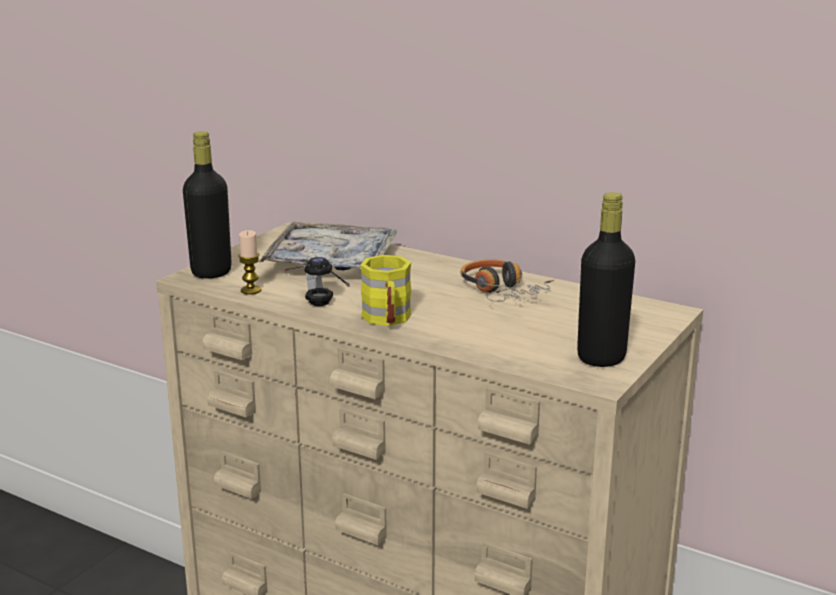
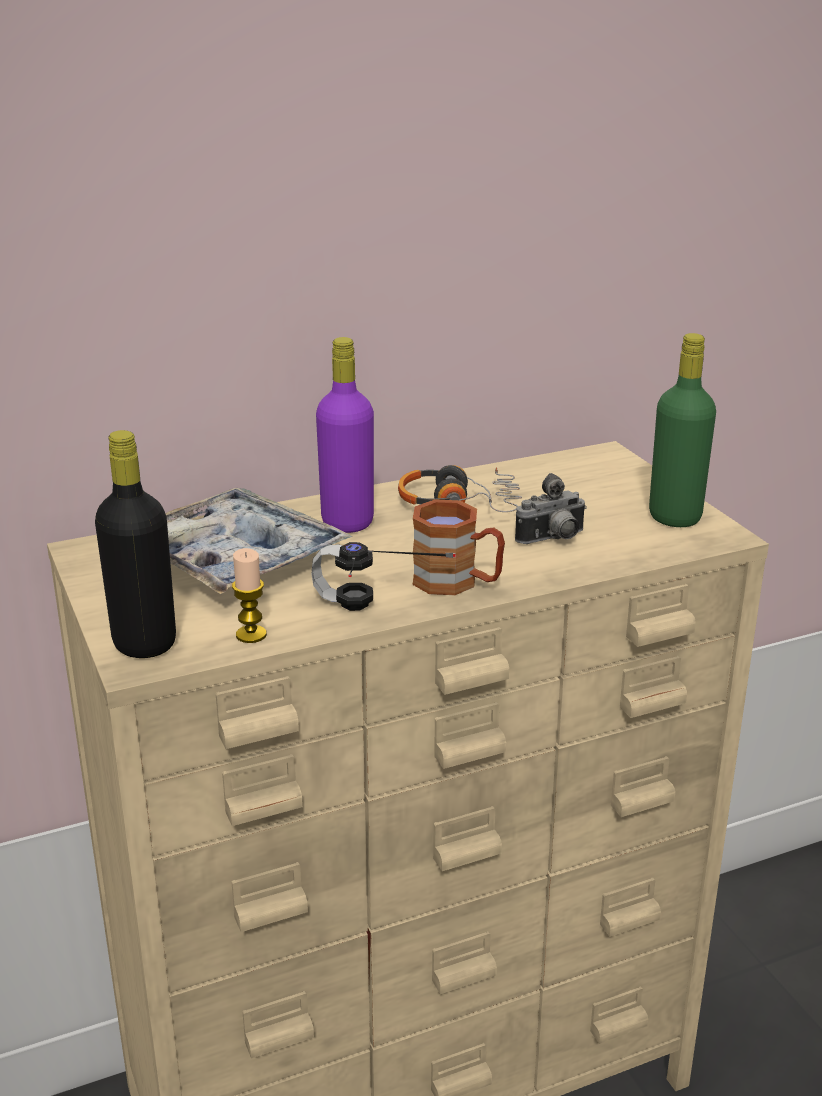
camera: 55 degrees left, 5 degrees up
(387, 320) = (457, 583): yellow mug -> brown mug
(421, 272) = (347, 522): none -> purple bottle
(493, 330) = (553, 540): none -> camera
(601, 358) = (674, 517): black bottle -> green bottle

